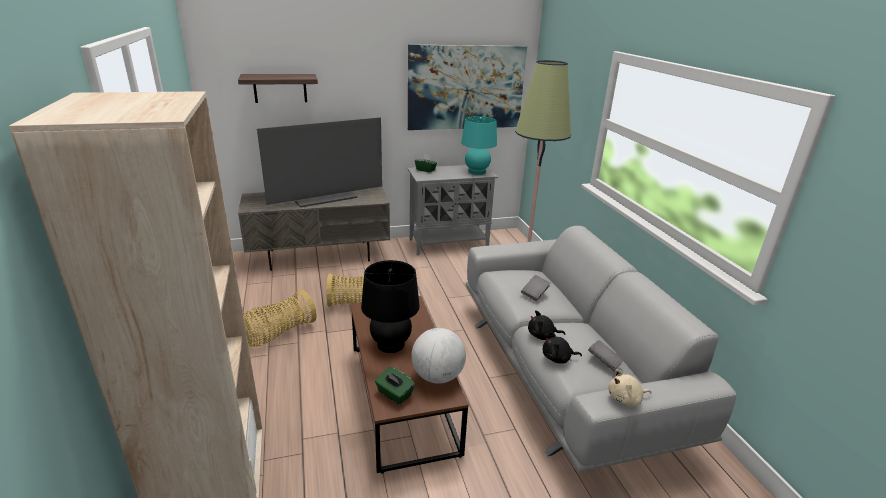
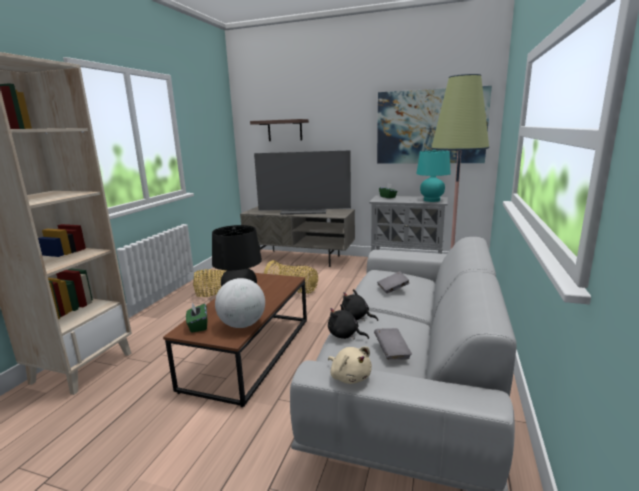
camera: 35 degrees right, 10 degrees down
(626, 399) = (349, 376): beige plush toy -> beige plush toy turned 150 degrees counterclockwise

